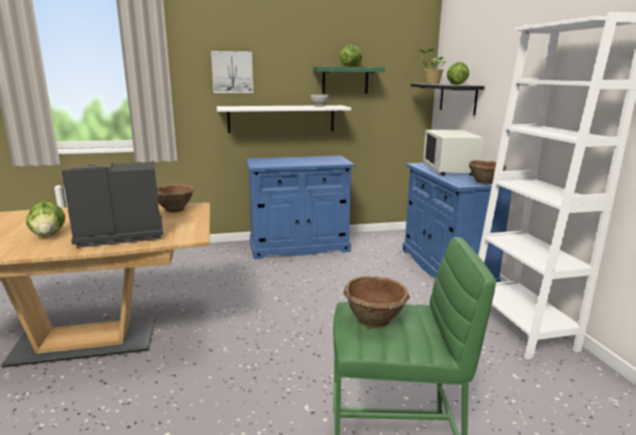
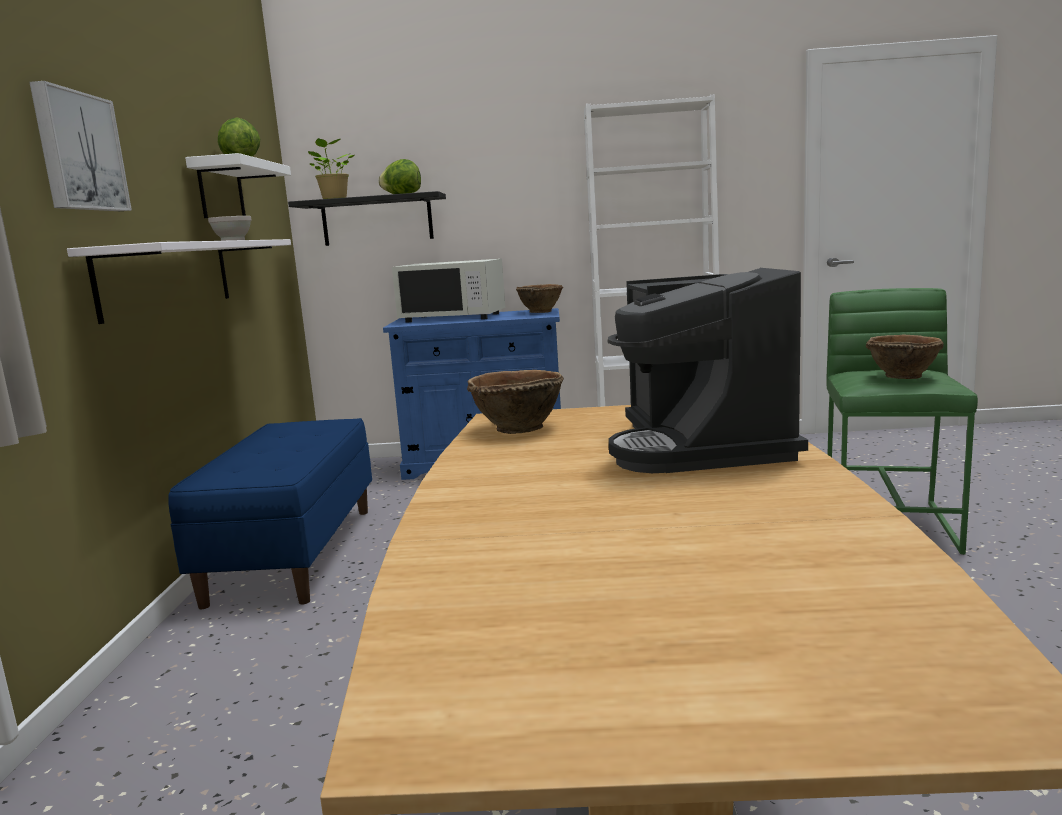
camera: 75 degrees left, 5 degrees down
(49, 235) = (699, 501): lettuce -> none
(299, 247) = (293, 553): blue cabinet -> blue bench
(345, 80) = (221, 191): green shelf -> white shelf

